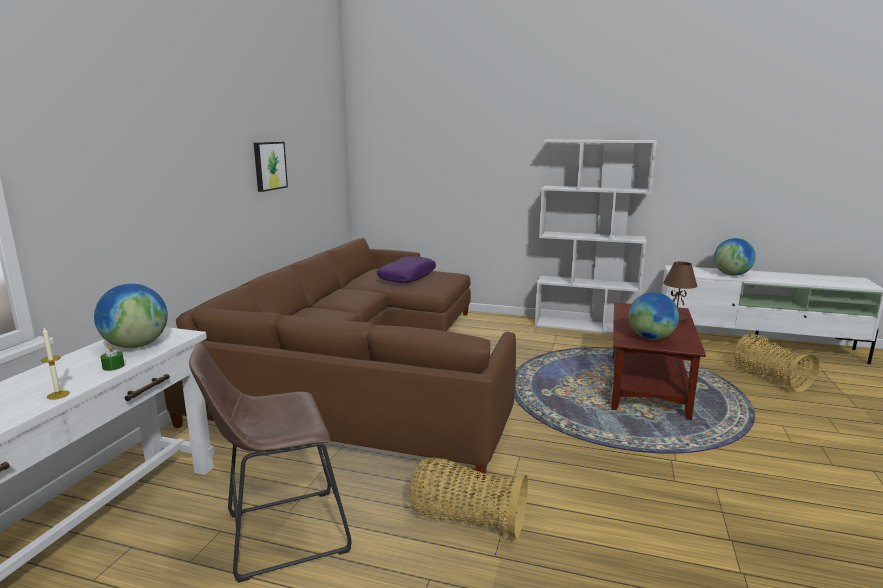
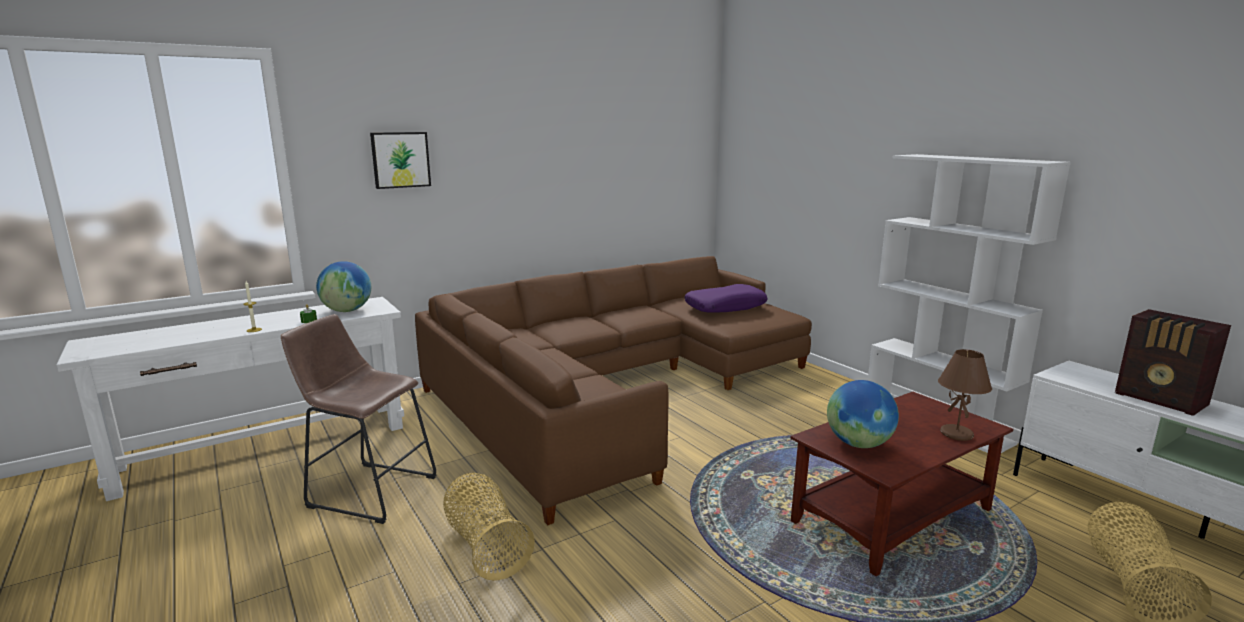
camera: 40 degrees right, 0 degrees up
(269, 166) = (580, 172): picture -> picture (400, 159)
(732, 275) = (1162, 400): globe -> radio

